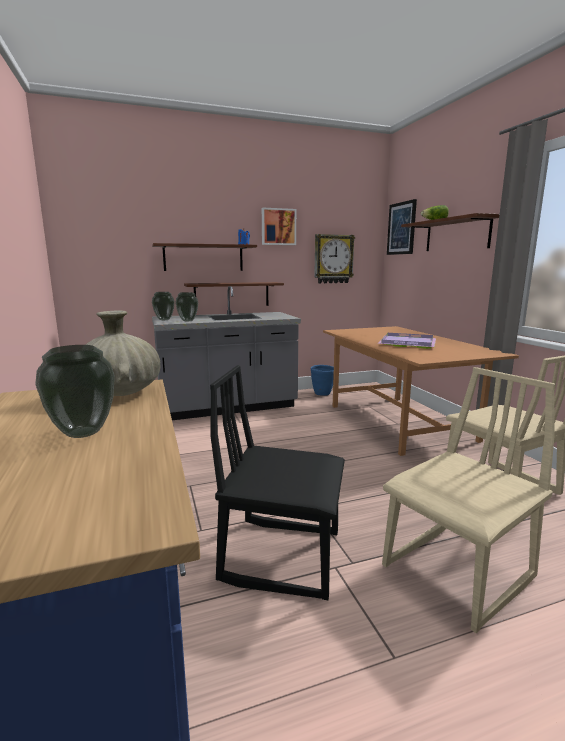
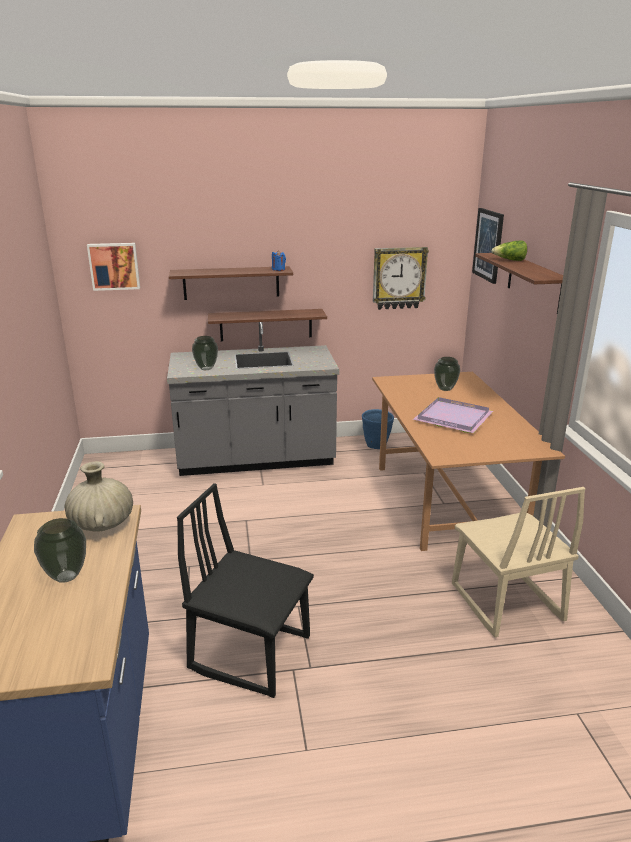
camera: 10 degrees right, 10 degrees up
(164, 319) = (181, 363): vase -> vase (445, 389)
(278, 227) = (325, 241): picture -> picture (114, 266)
(458, 573) = (401, 690): beige chair -> none

